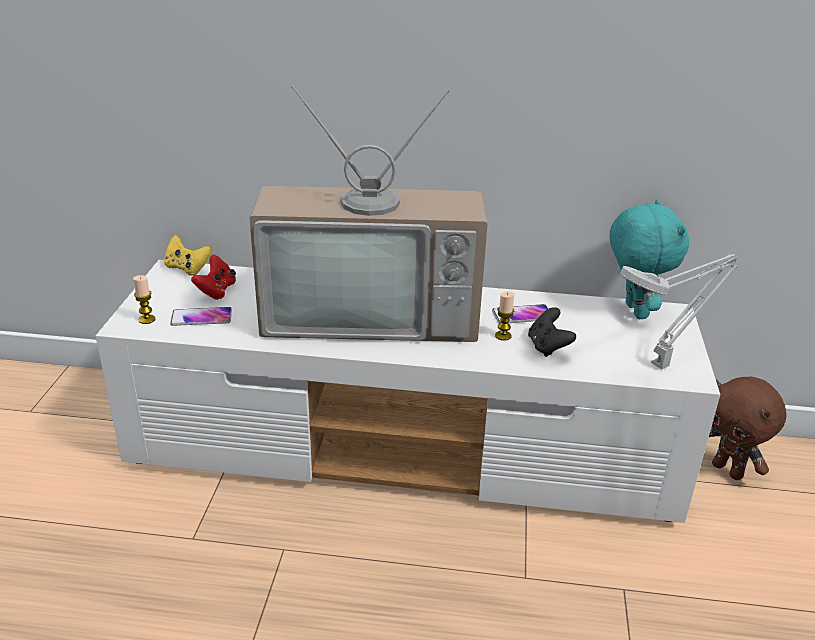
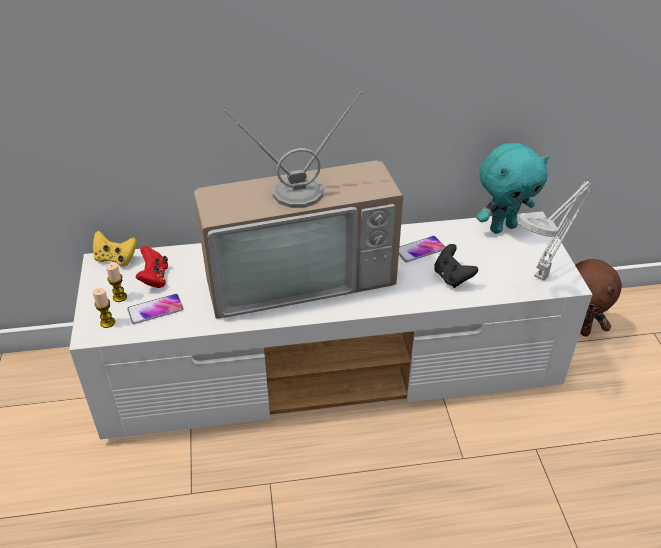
camera: 15 degrees left, 10 degrees up
(503, 336) = (413, 274): candle -> candle (120, 297)
(633, 311) = (502, 227): turquoise plush toy -> turquoise plush toy turned 90 degrees clockwise

